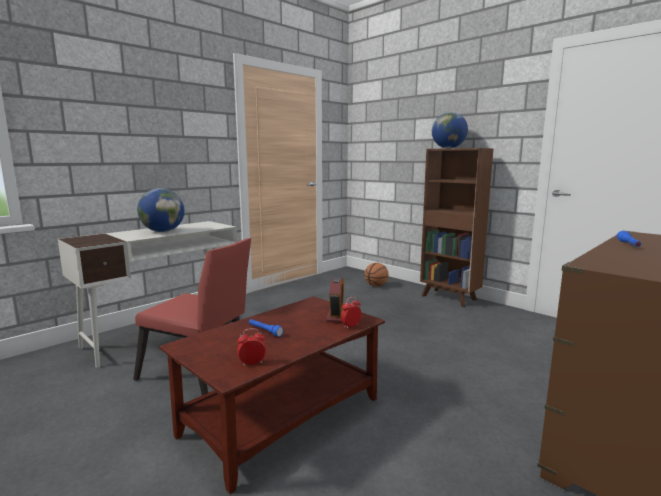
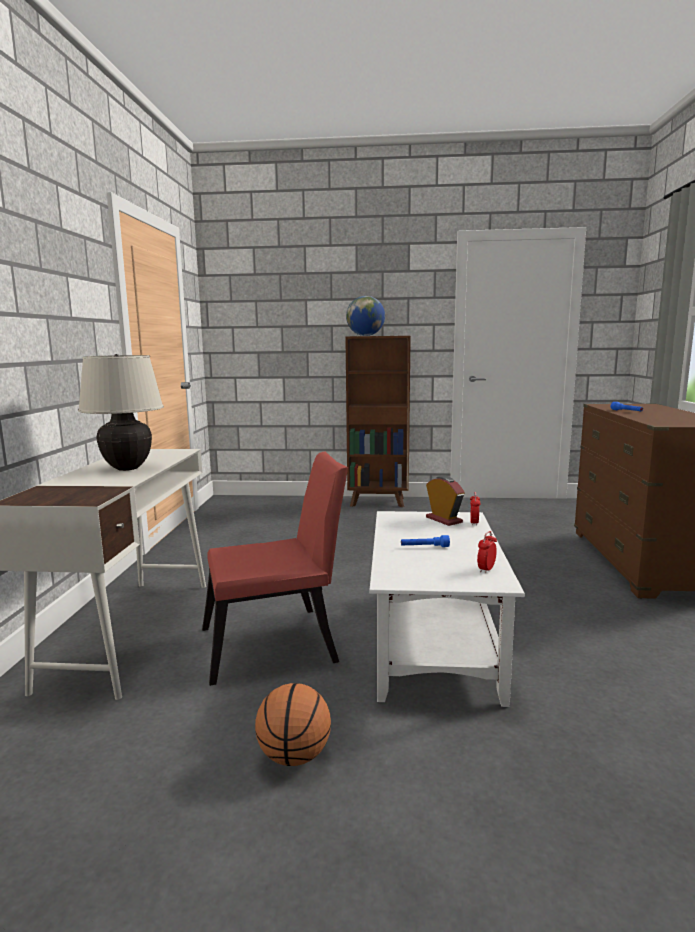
camera: 40 degrees left, 0 degrees up
(163, 231) = (127, 468): globe -> beige table lamp
(281, 417) = (434, 642): brown coffee table -> white coffee table
(376, 286) = (289, 507): basketball -> basketball (294, 756)

